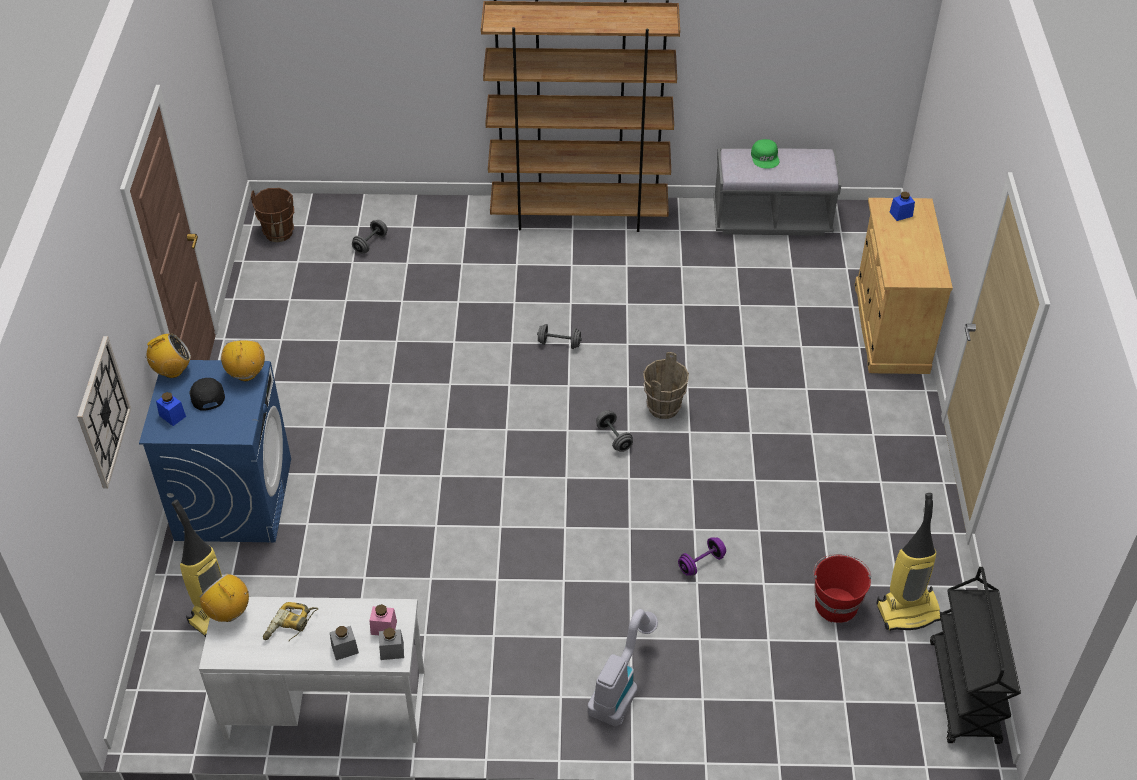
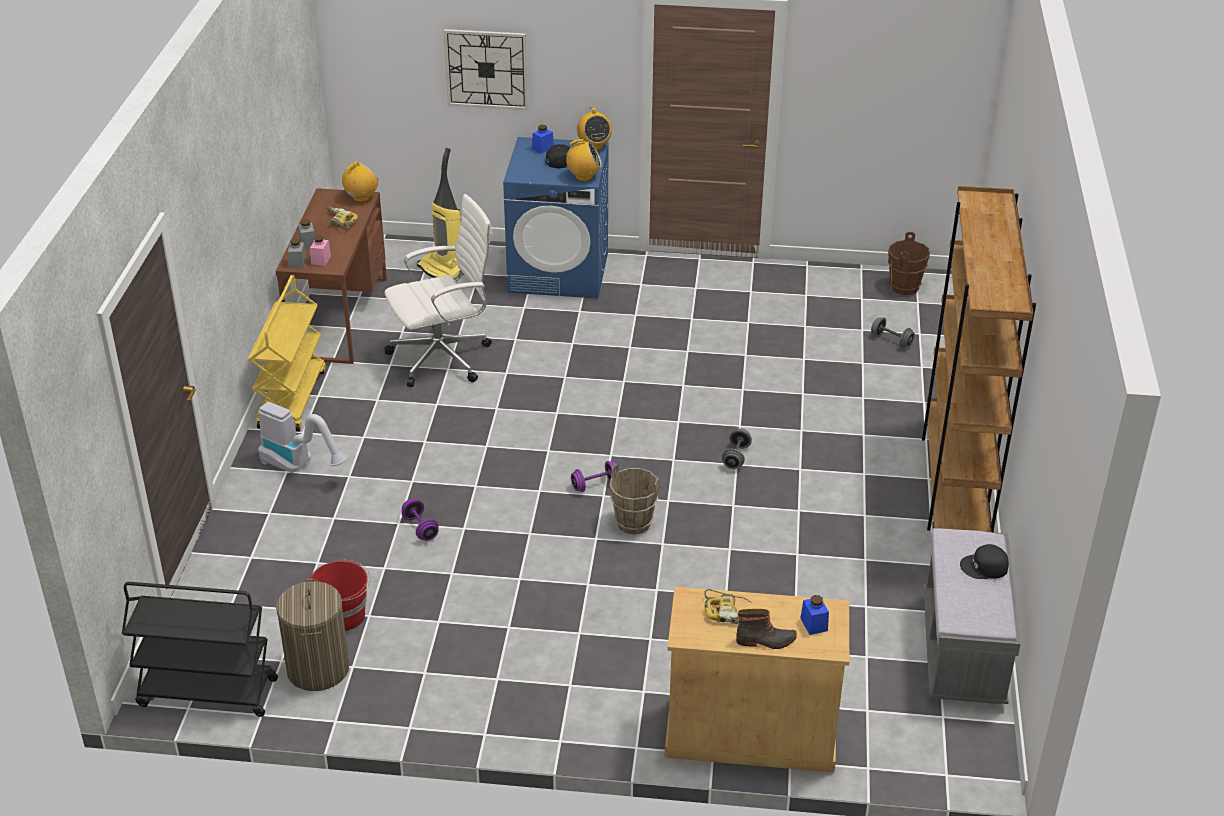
camera: 95 degrees right, 10 degrees down
(325, 704) = (339, 317): white desk -> brown desk
(409, 585) = (443, 358): none -> white office chair
(497, 721) = (291, 398): none -> yellow cart
(614, 438) = (595, 485): grey dumbbell -> purple dumbbell
(765, 157) = (984, 567): green cap -> black cap
(903, 256) = (730, 612): none -> power drill
(908, 611) = (318, 669): vacuum cleaner -> laundry basket
(927, 237) = (766, 641): none -> boot

